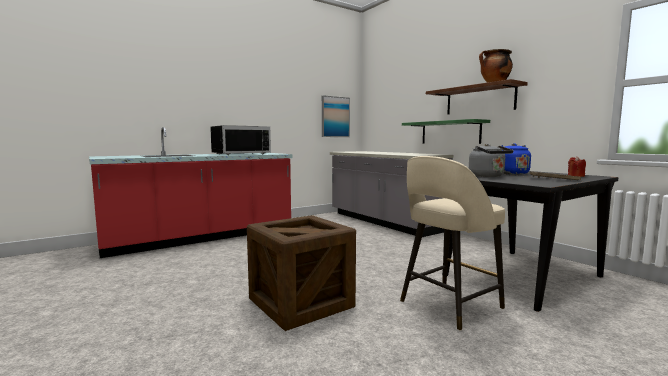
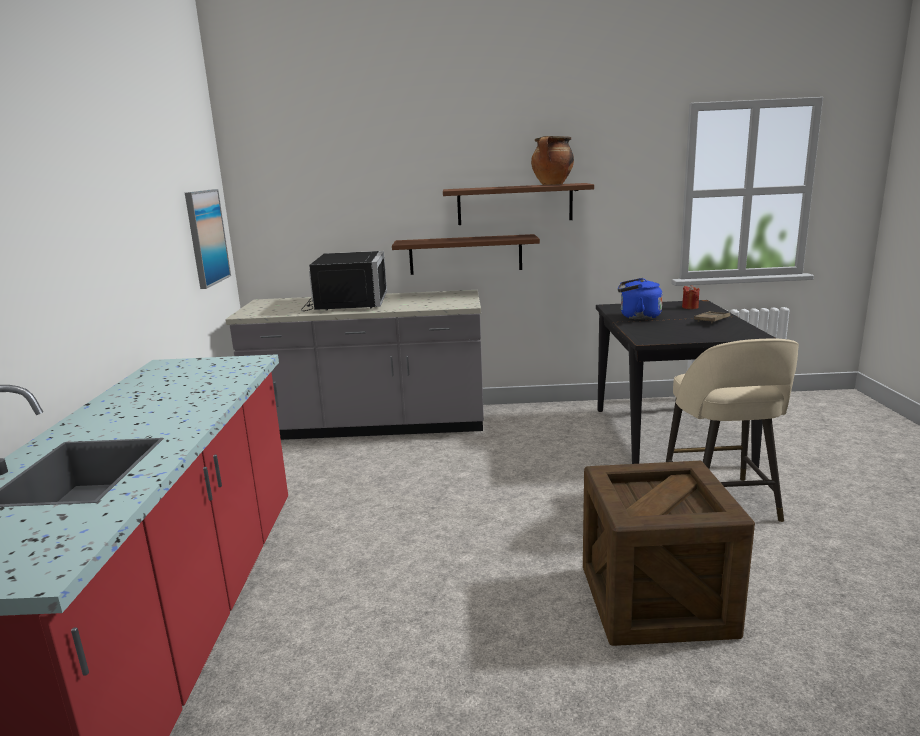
camera: 55 degrees left, 10 degrees up
(239, 154) = (178, 390): black microwave -> black microwave (346, 303)
(450, 132) = (465, 254): green shelf -> brown shelf
(488, 176) = (660, 331): grey kettle -> none

